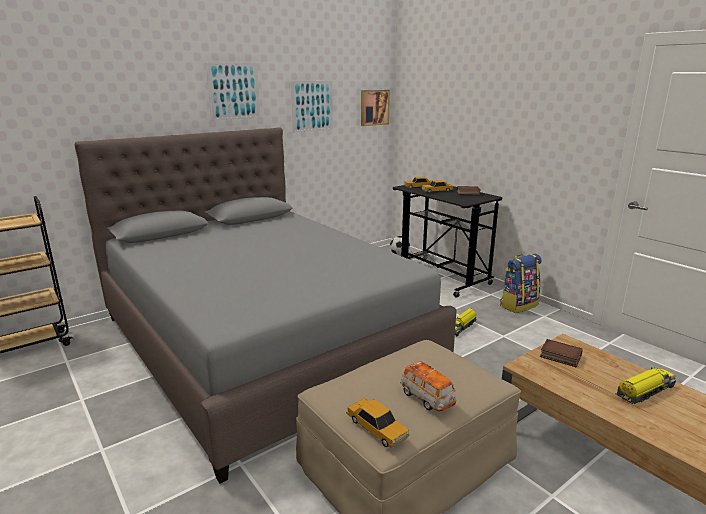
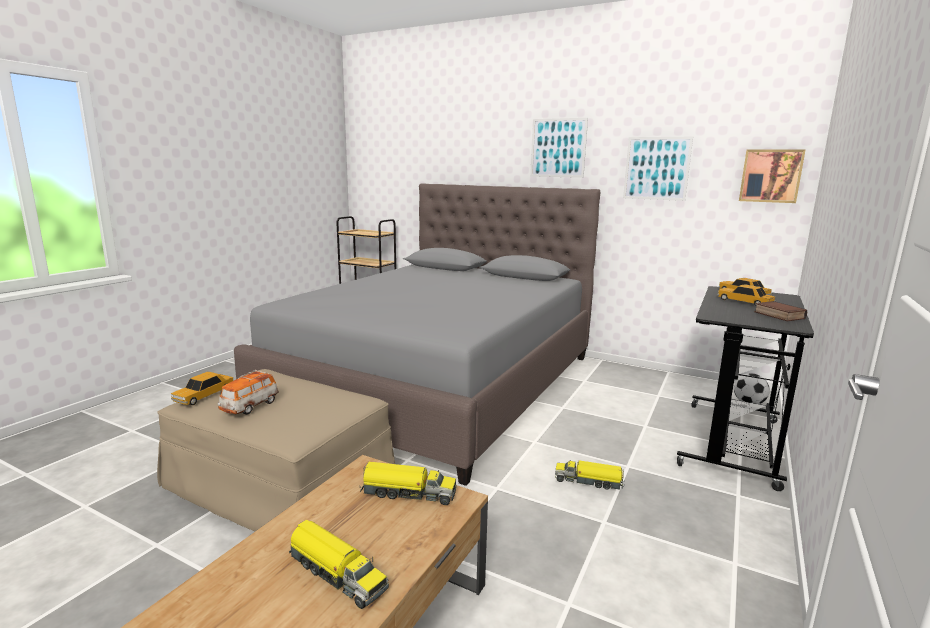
camera: 65 degrees right, 5 degrees down
(518, 305) = (737, 528): backpack -> none
(559, 356) = (407, 493): book -> toy truck

